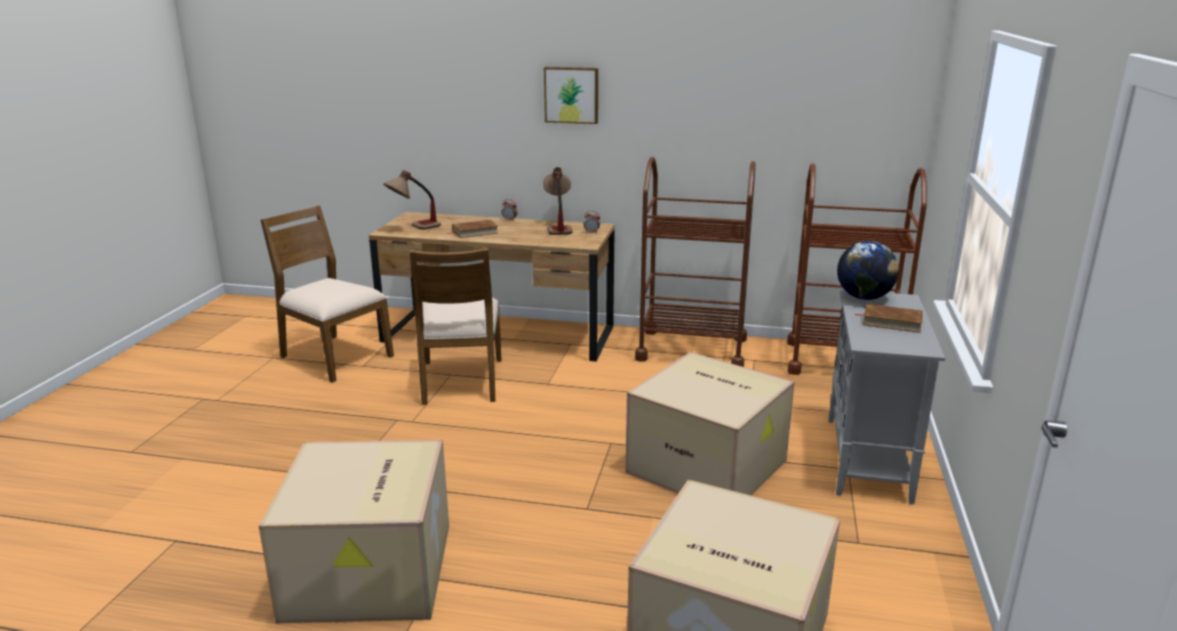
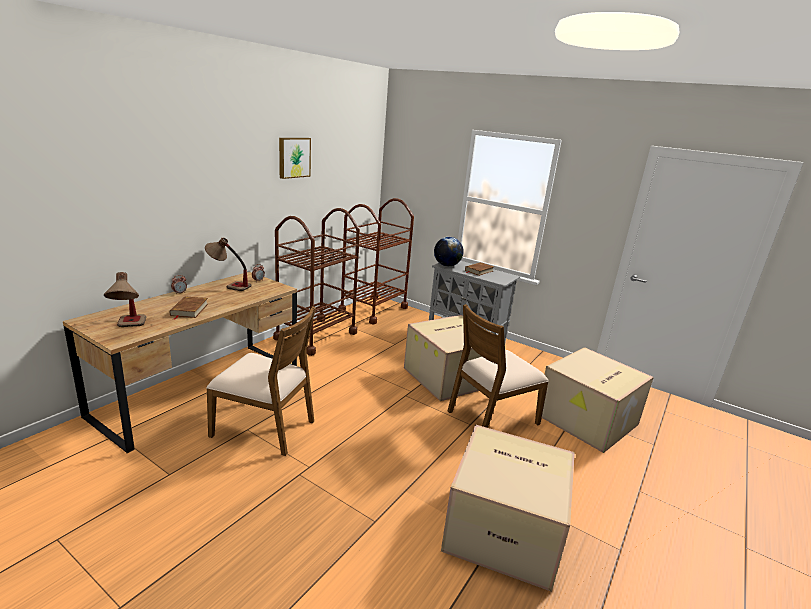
camera: 70 degrees left, 0 degrees up
(334, 357) = (122, 489): brown chair -> brown chair (491, 416)
(571, 95) = (212, 177): picture -> picture (293, 157)

